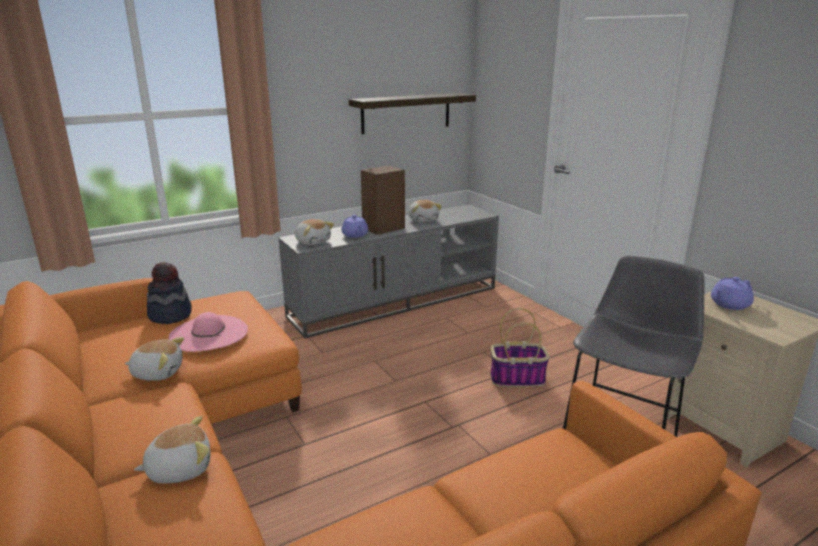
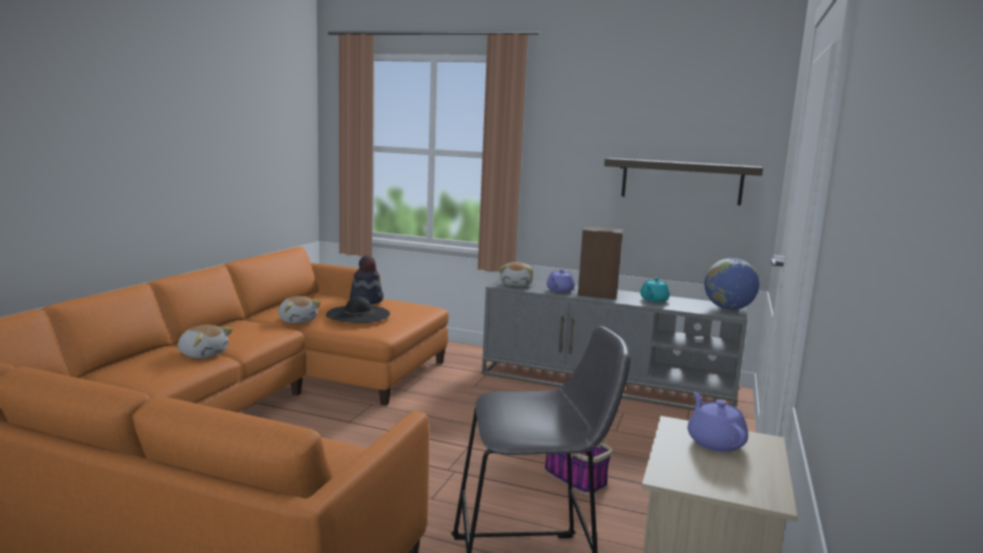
camera: 50 degrees right, 10 degrees down
(208, 333) = (358, 314): pink hat -> black hat
(423, 220) = (653, 300): plush toy -> turquoise teapot
(471, 211) = (728, 309): none -> globe
(729, 305) = (714, 442): purple teapot -> purple teapot turned 60 degrees clockwise

